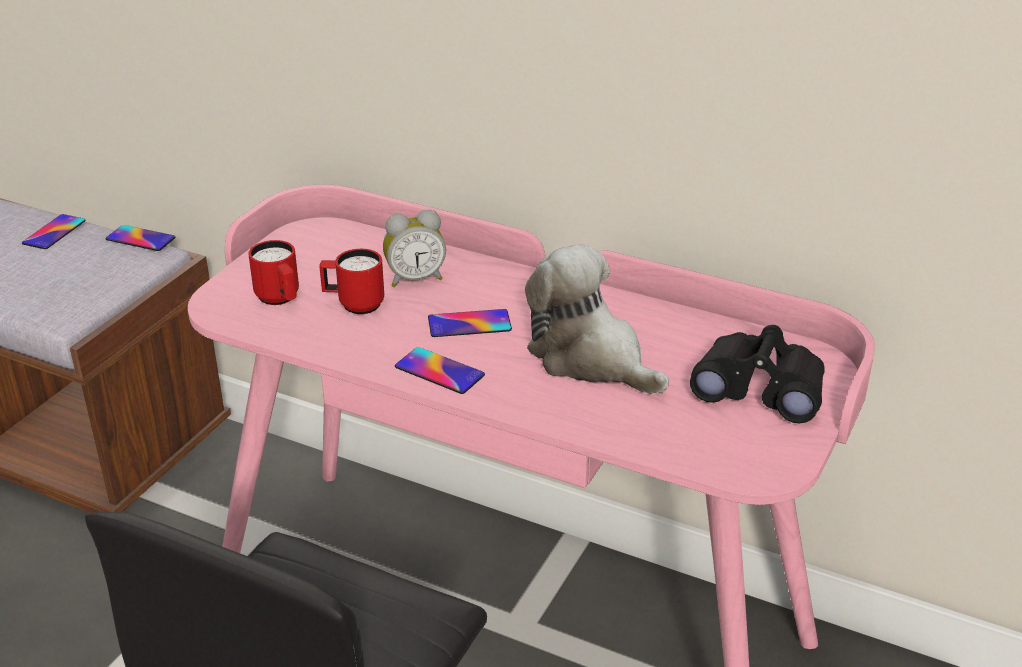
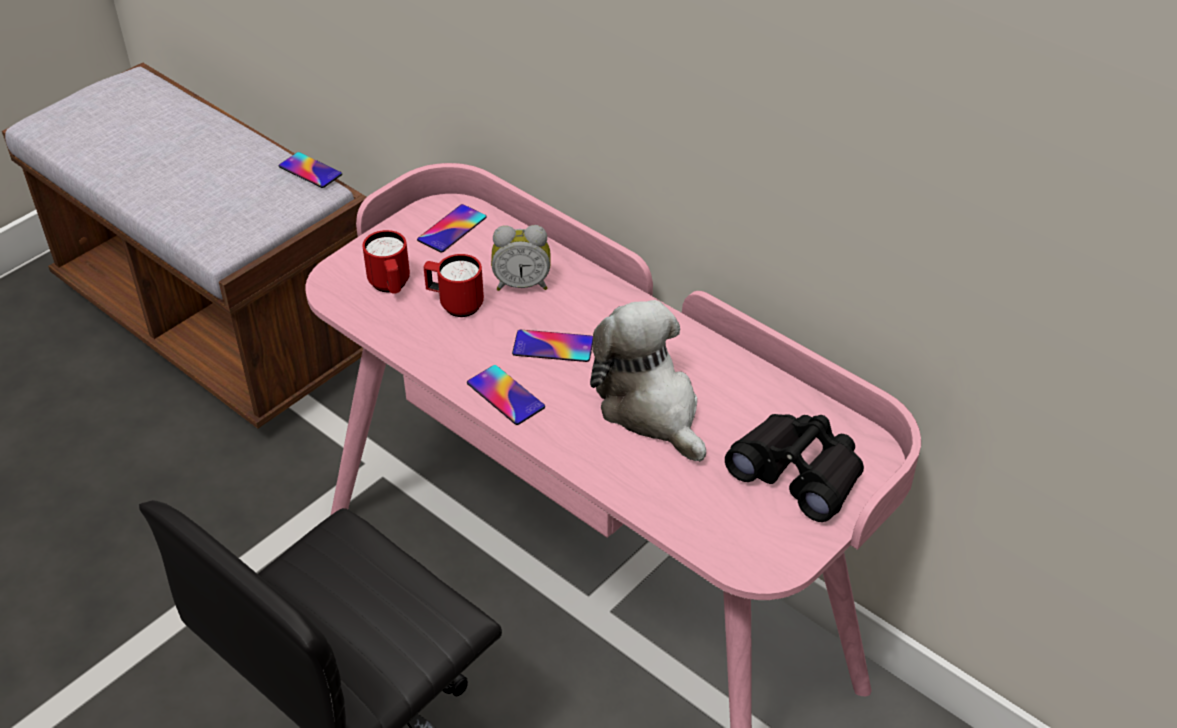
camera: 15 degrees right, 10 degrees up
(54, 232) = (235, 150): phone -> phone (452, 229)

